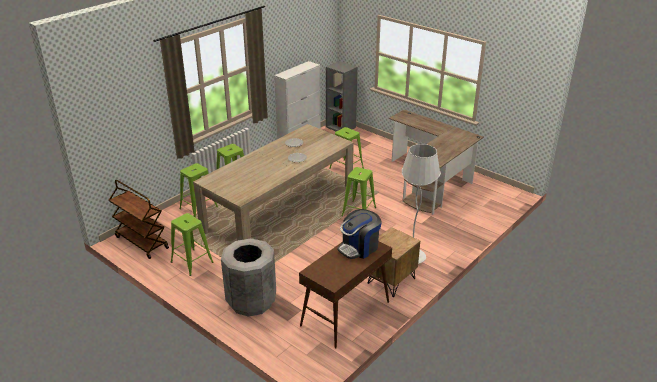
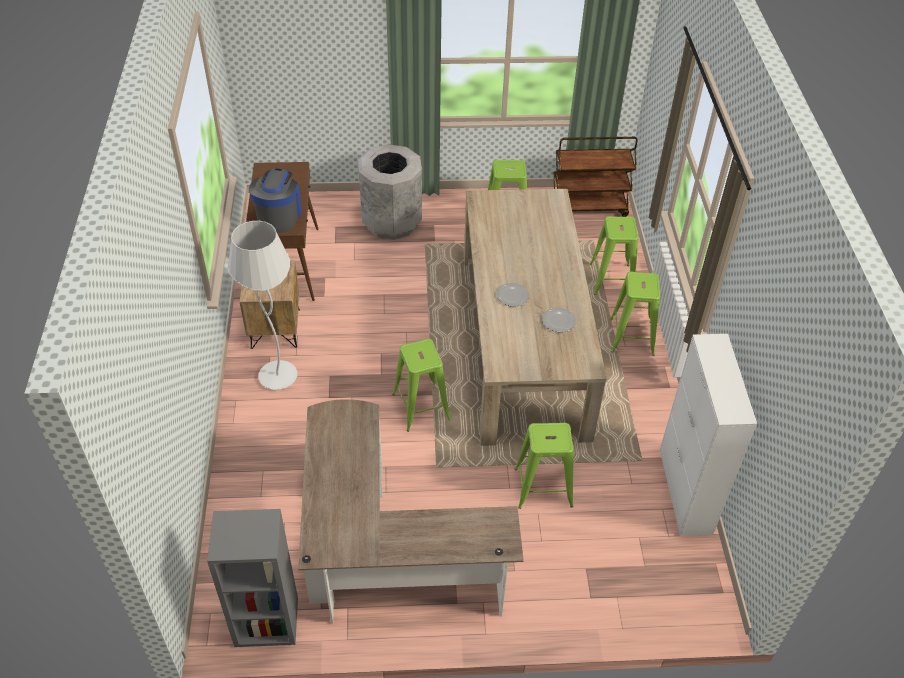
camera: 135 degrees right, 15 degrees up
(341, 127) = (699, 607): grey bookcase -> grey bookcase (265, 622)

